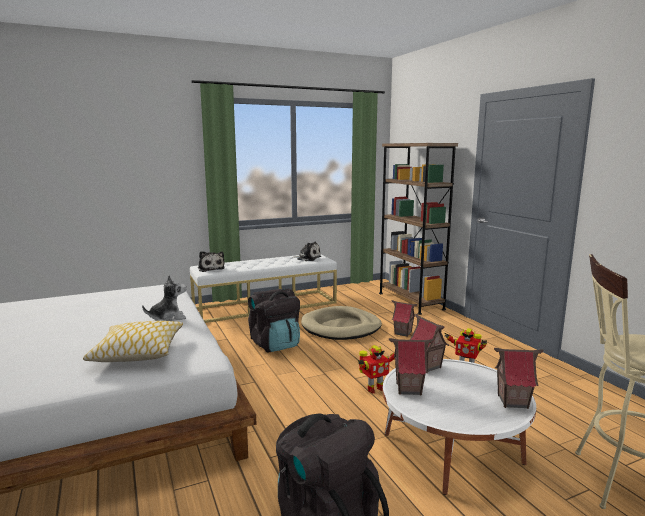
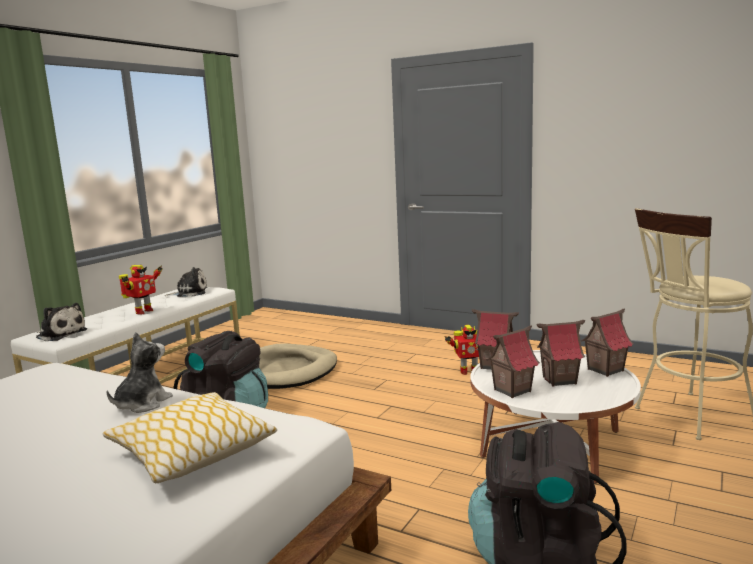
camera: 35 degrees left, 0 degrees up
(374, 389) = (411, 420): toy robot -> toy robot (142, 312)
(403, 333) = (364, 357): toy house -> toy house (560, 380)
(410, 301) = (327, 323): brown bookcase -> none

